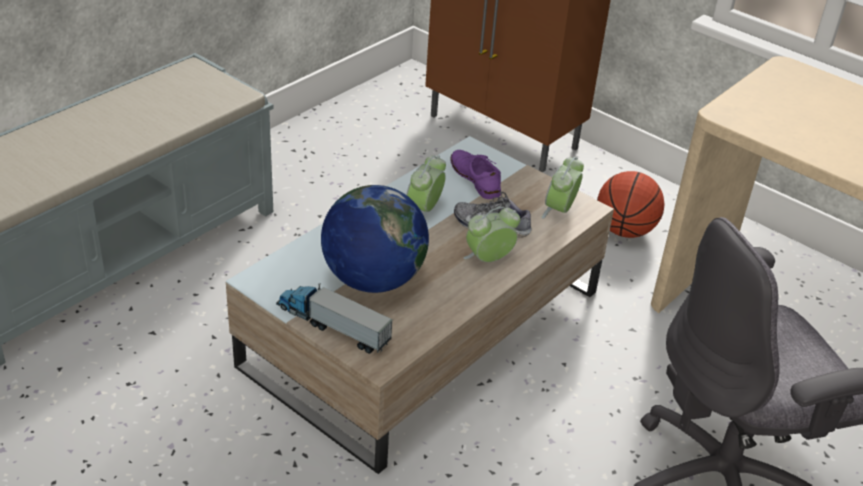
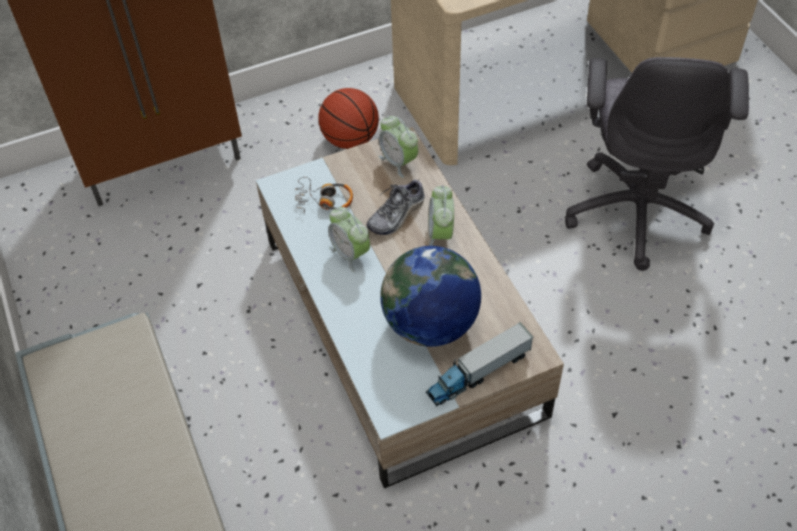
camera: 60 degrees left, 15 degrees up
(475, 178) = (324, 200): purple shoe -> headphones

